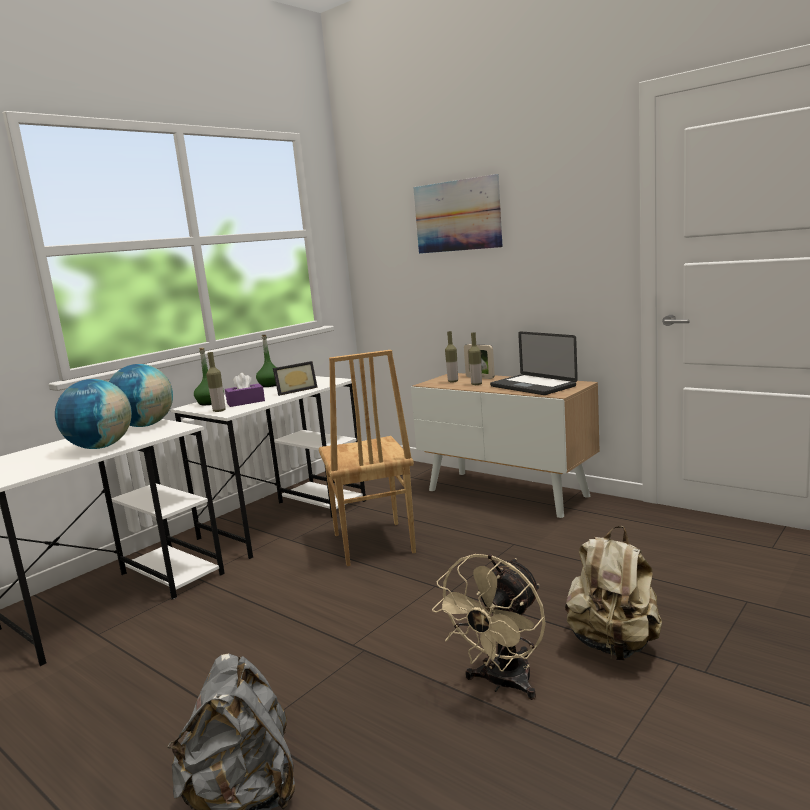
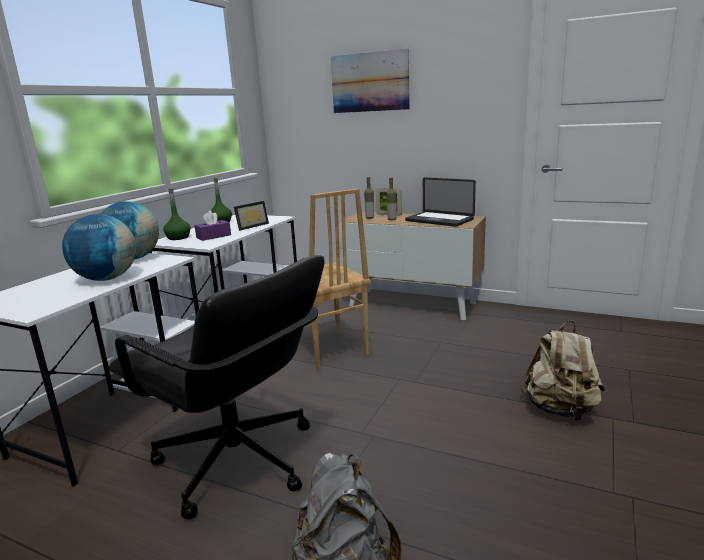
camera: 15 degrees left, 5 degrees up
(203, 662) = (237, 462): none -> black office chair
(219, 411) = (195, 244): bottle -> none
(502, 684) = (498, 448): beige fan -> none

